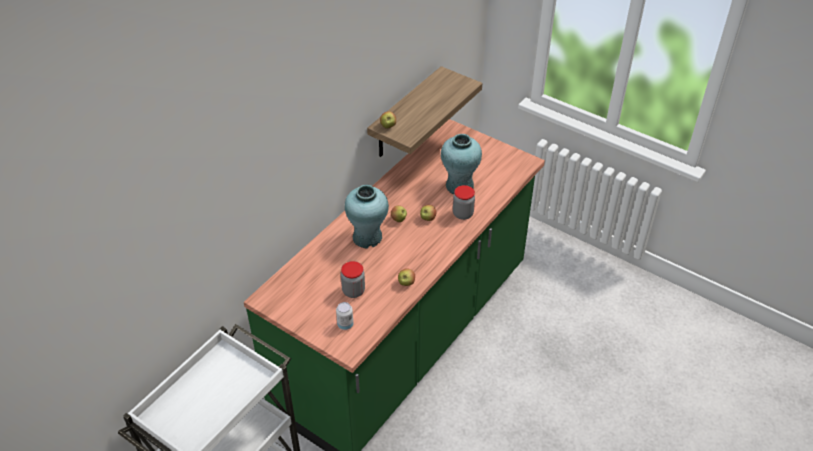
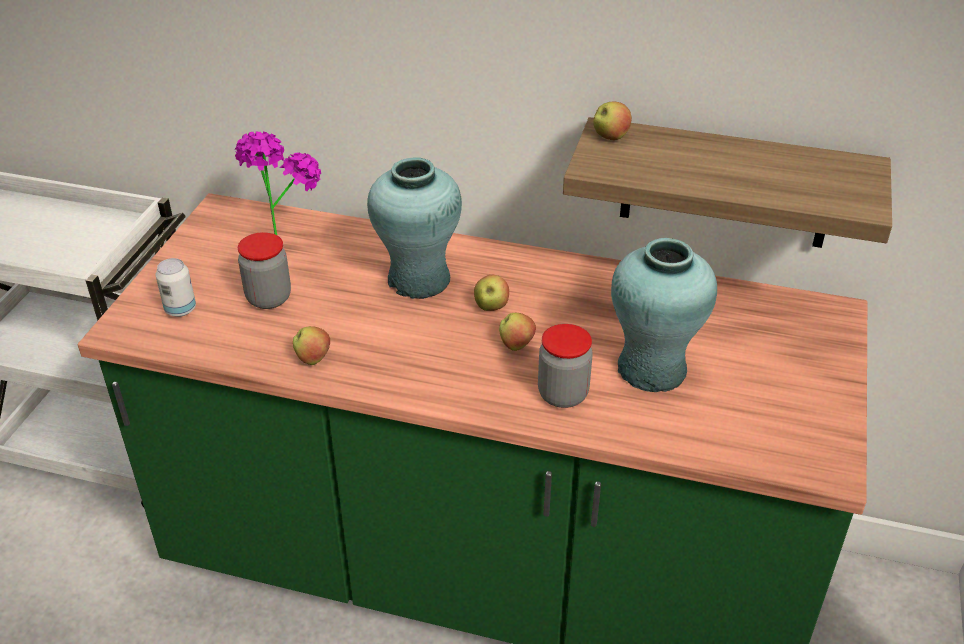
camera: 70 degrees right, 5 degrees down
(306, 278) = (283, 238): none -> potted plant

